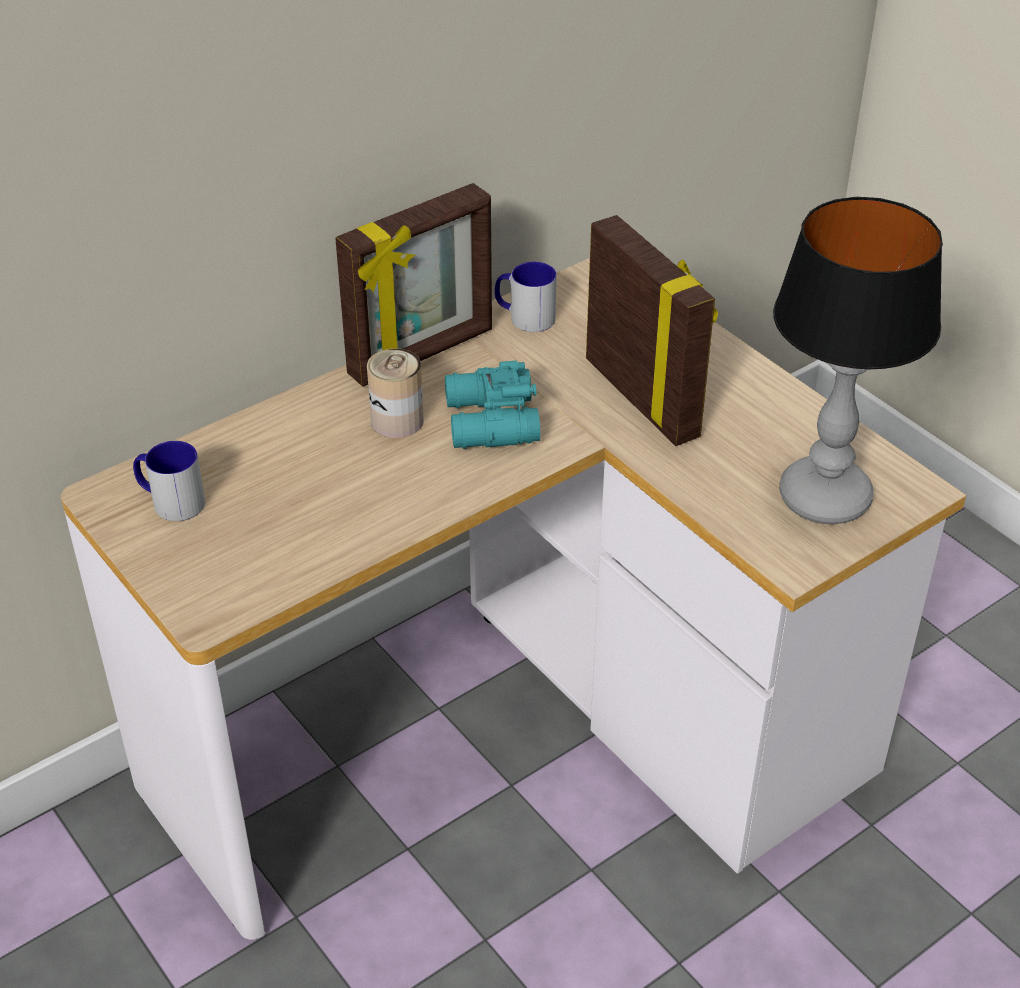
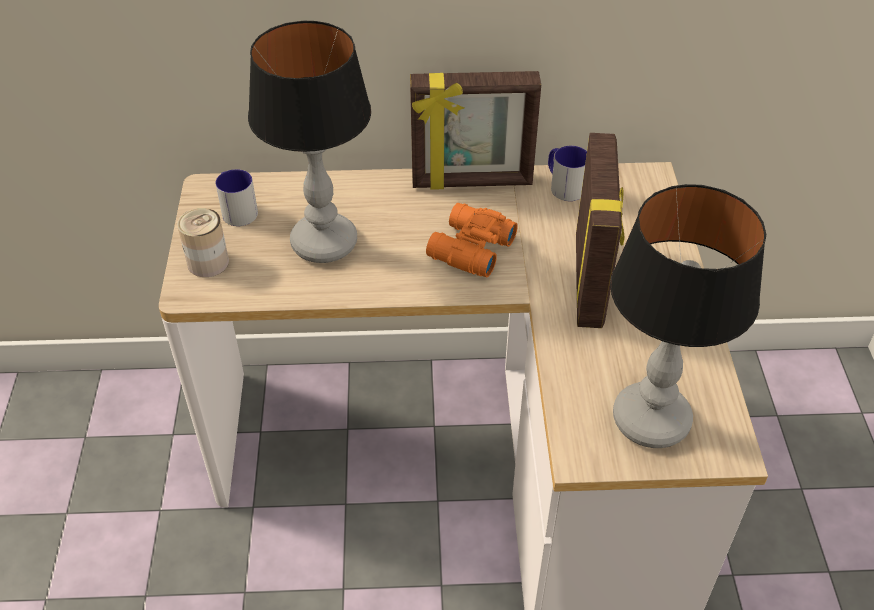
camera: 35 degrees right, 5 degrees up
(320, 489) = (325, 243): none -> table lamp
(397, 421) = (413, 220): can -> can (208, 262)
(489, 423) = (469, 249): turquoise binoculars -> orange binoculars

